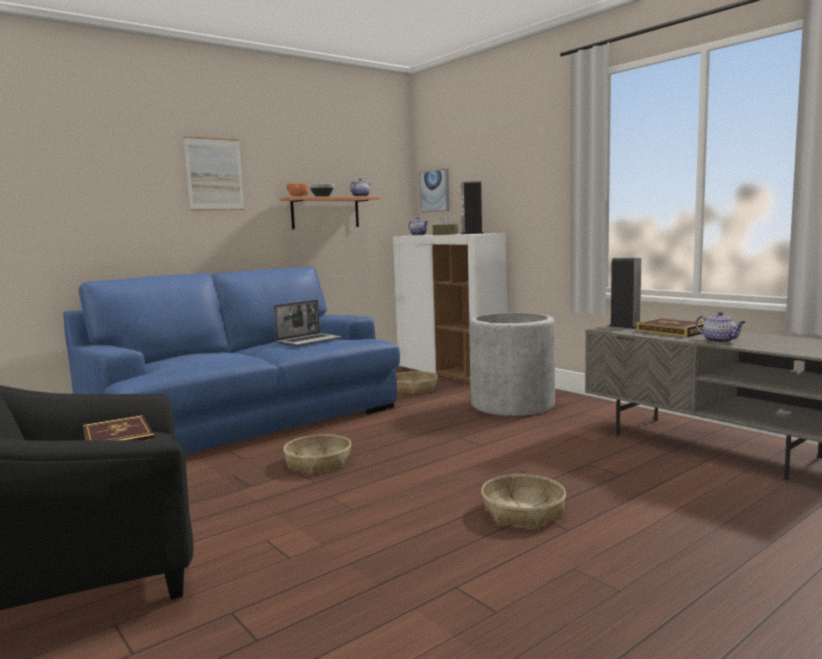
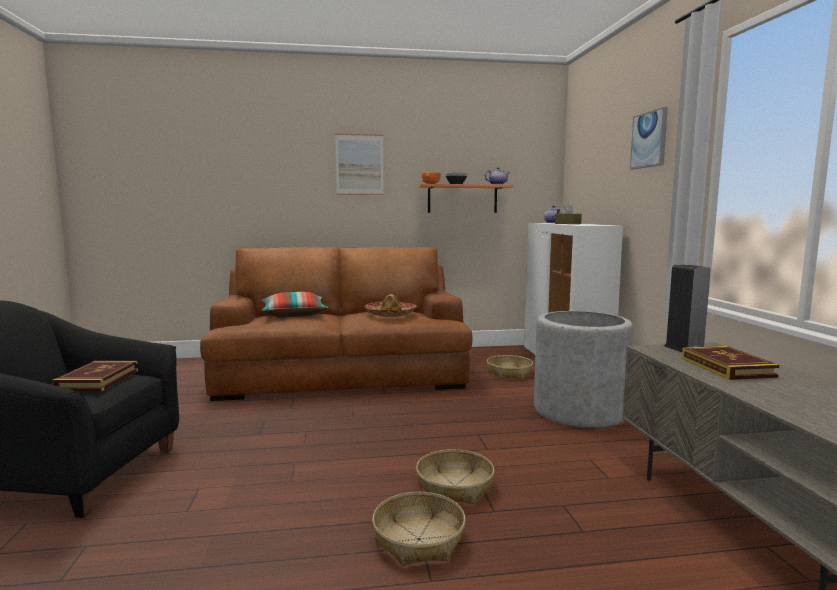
camera: 30 degrees right, 0 degrees up
(197, 356) = (294, 315): none -> pillow
(243, 418) = (342, 372): blue sofa -> brown sofa
(309, 341) = (390, 314): laptop -> hat
(318, 462) = (333, 427): basket -> basket (454, 486)
(435, 191) = (576, 179): picture -> picture (649, 139)
(472, 233) = (590, 224): speaker -> none
(720, 341) = (763, 395): teapot -> none

